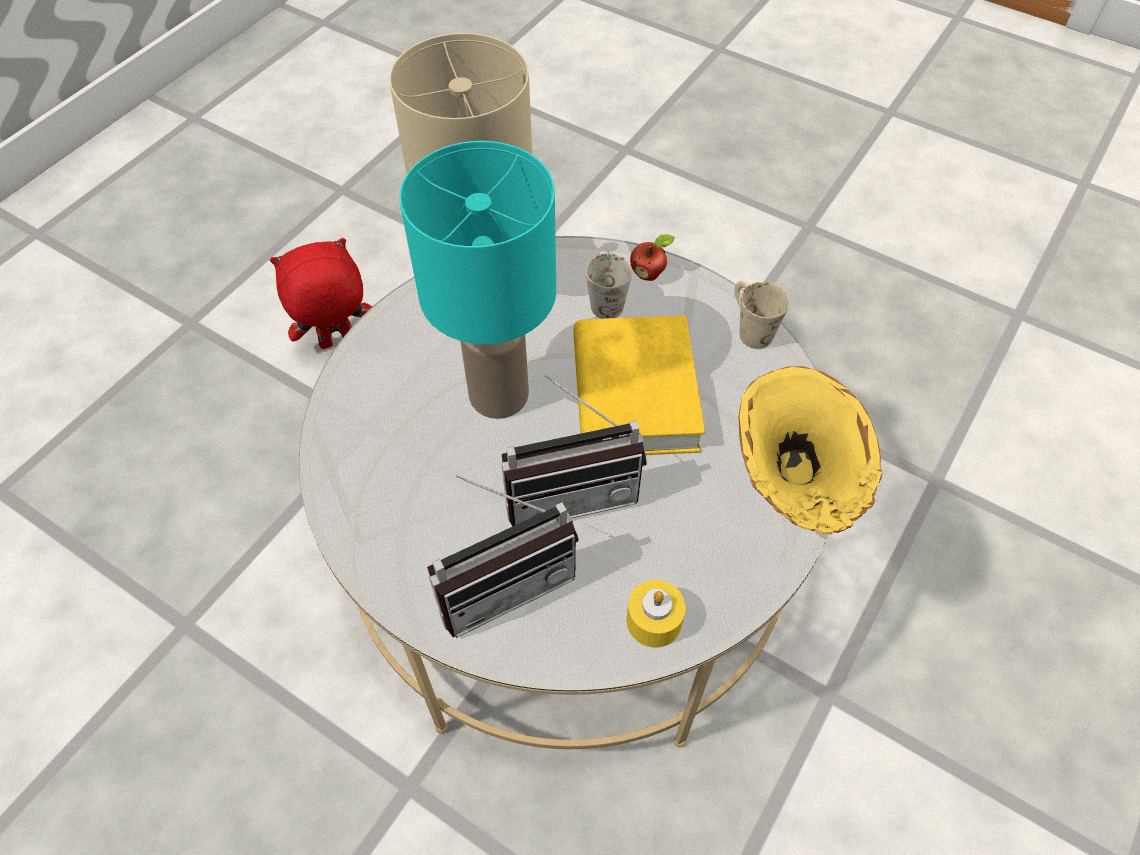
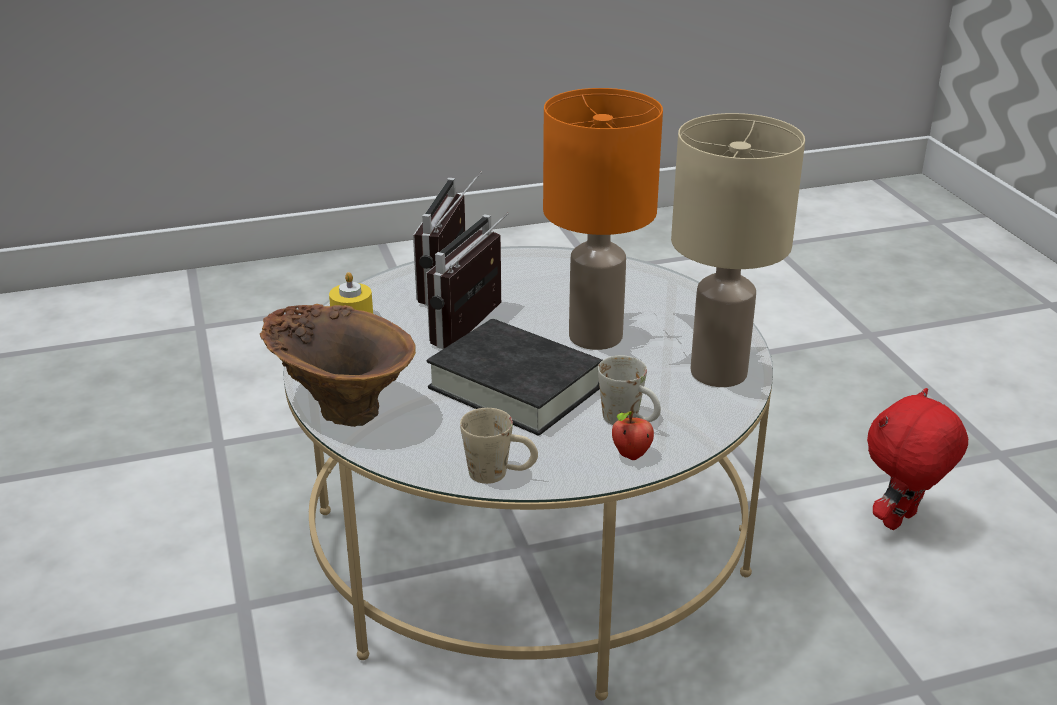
camera: 130 degrees right, 25 degrees down
(337, 343) = (901, 521): red plush toy -> red plush toy turned 150 degrees counterclockwise
(501, 394) = (595, 337): turquoise table lamp -> orange table lamp
(634, 394) = (516, 387): yellow book -> black book
(789, 491) = (342, 406): yellow vase -> brown vase

